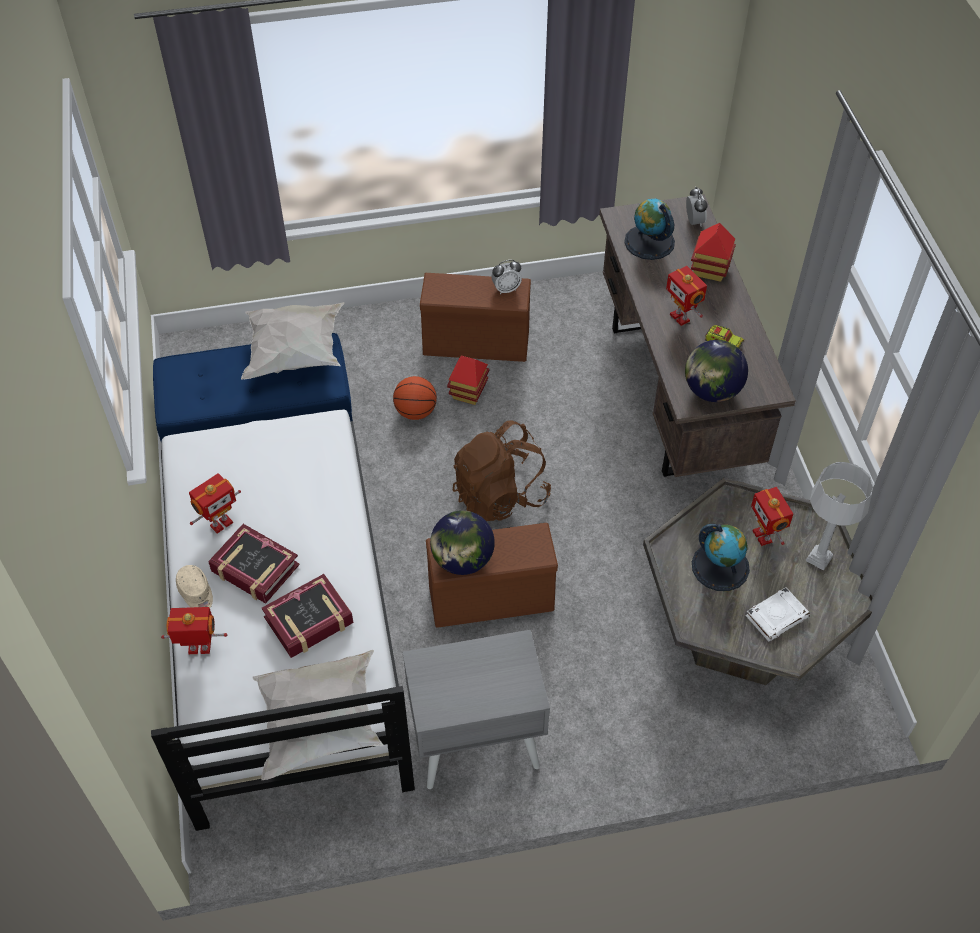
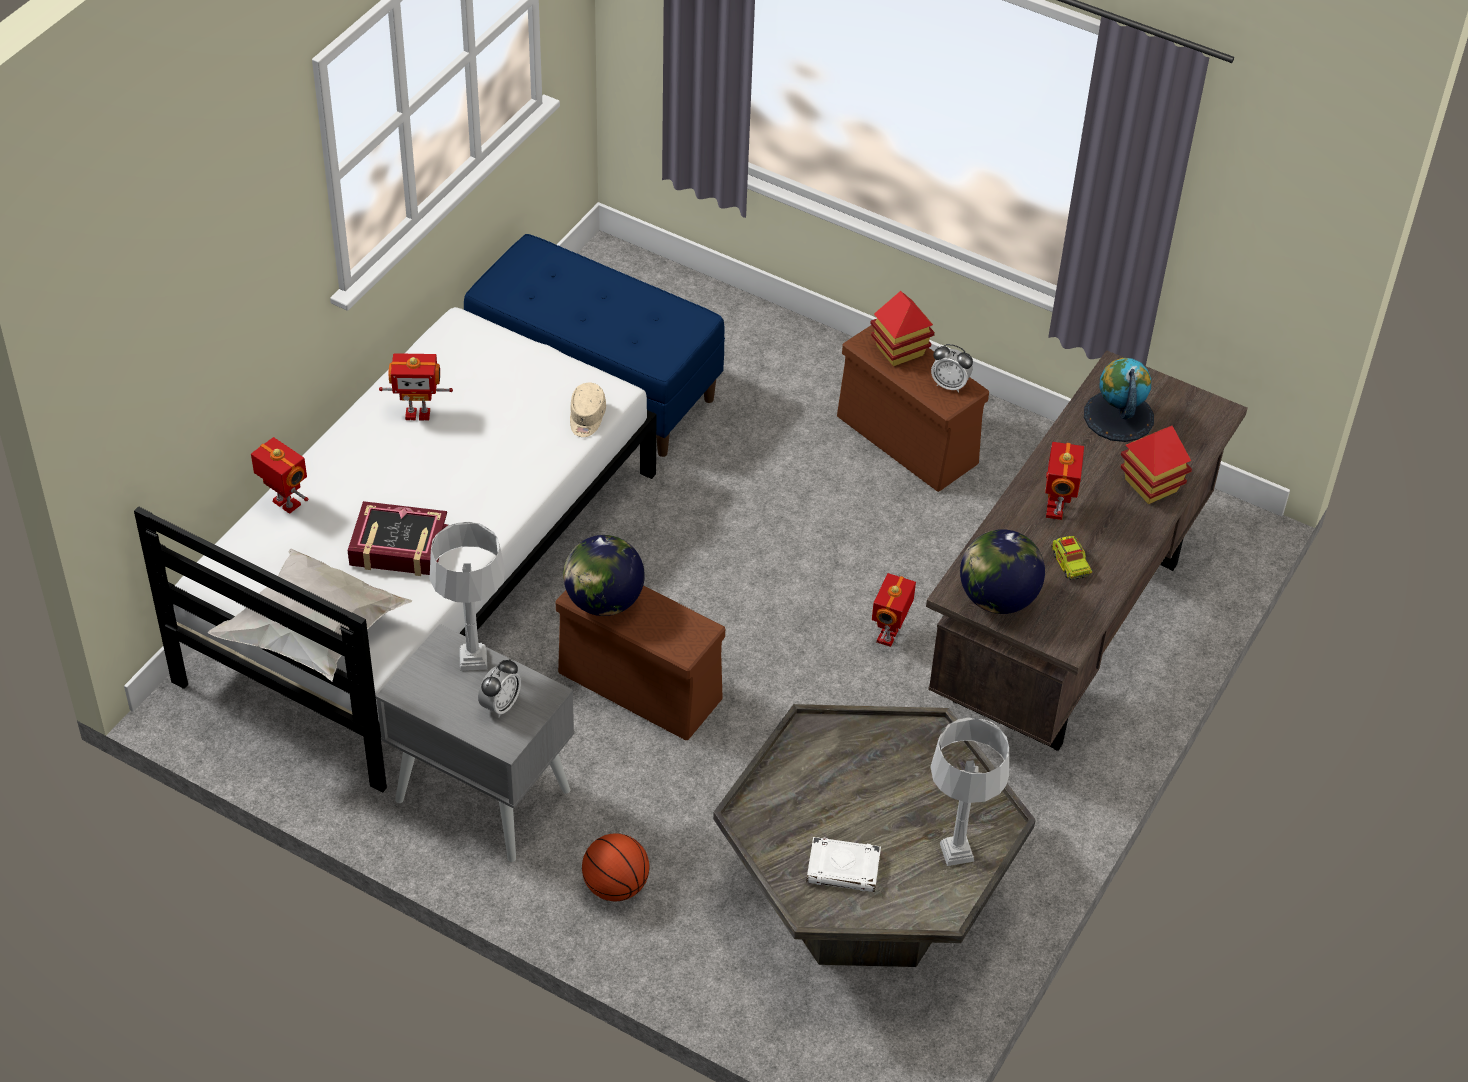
camera: 40 degrees right, 5 degrees down
(196, 593) = (333, 457): beige cap -> beige cap (586, 418)
(255, 569) = (402, 471): book -> none
(296, 354) = (660, 312): white pillow -> none
(415, 412) = (766, 465): basketball -> basketball (615, 886)
(450, 658) = (473, 659): none -> grey table lamp
(468, 393) = (841, 483): toy house -> toy house (899, 351)
(500, 495) = (759, 600): brown backpack -> none
(694, 221) = (1197, 427): alarm clock -> alarm clock (500, 705)
(720, 566) = (843, 784): globe -> none
(763, 536) = (924, 791): toy robot -> toy robot (889, 636)

